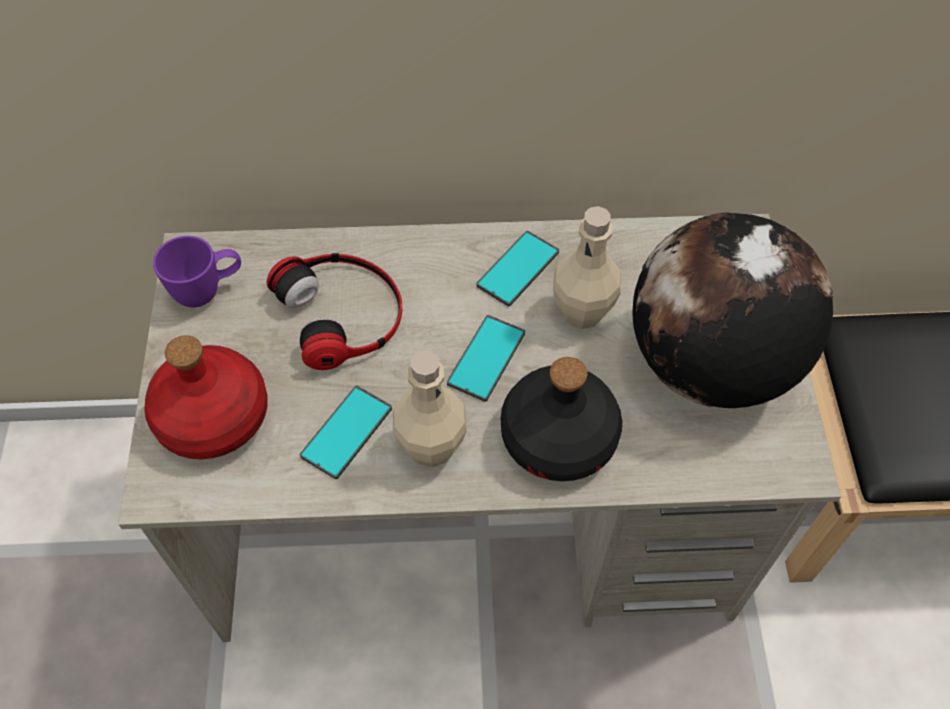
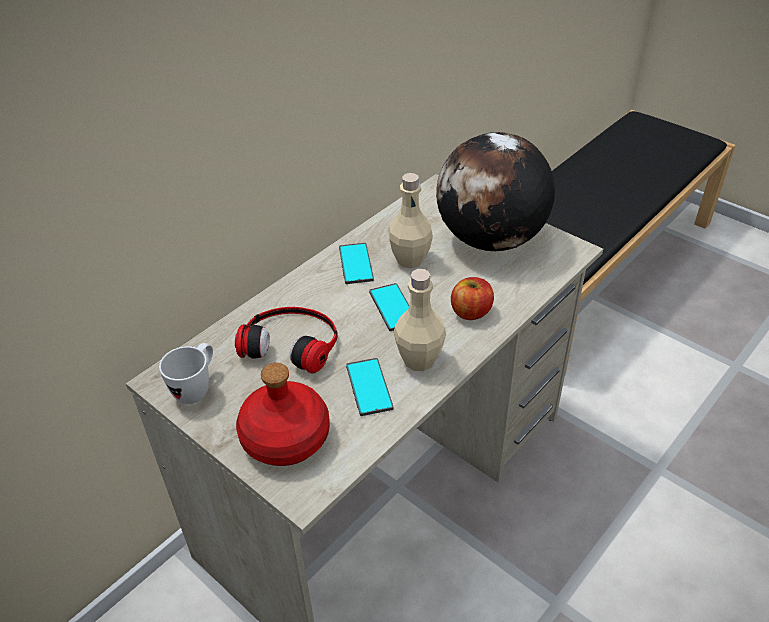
camera: 45 degrees left, 15 degrees down
(208, 291) = (197, 388): purple mug -> white mug
(559, 438) = (470, 312): black bottle -> apple

